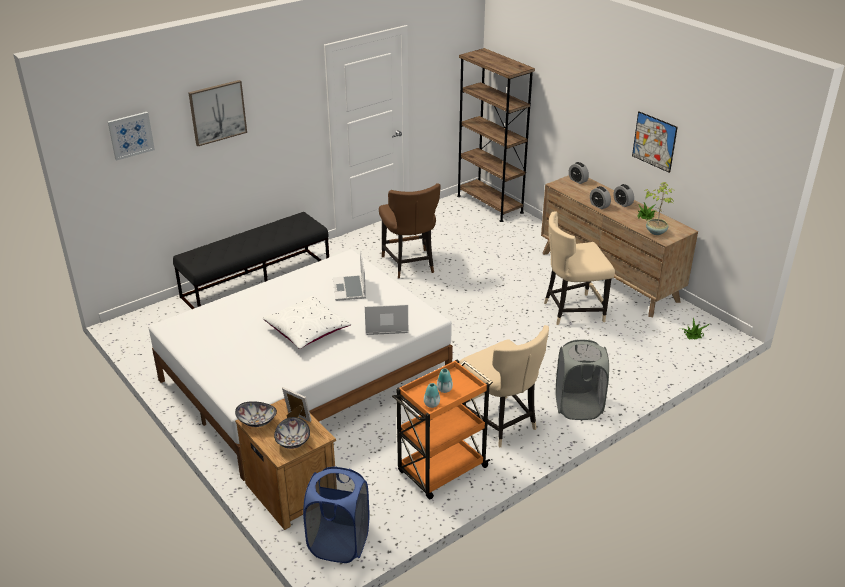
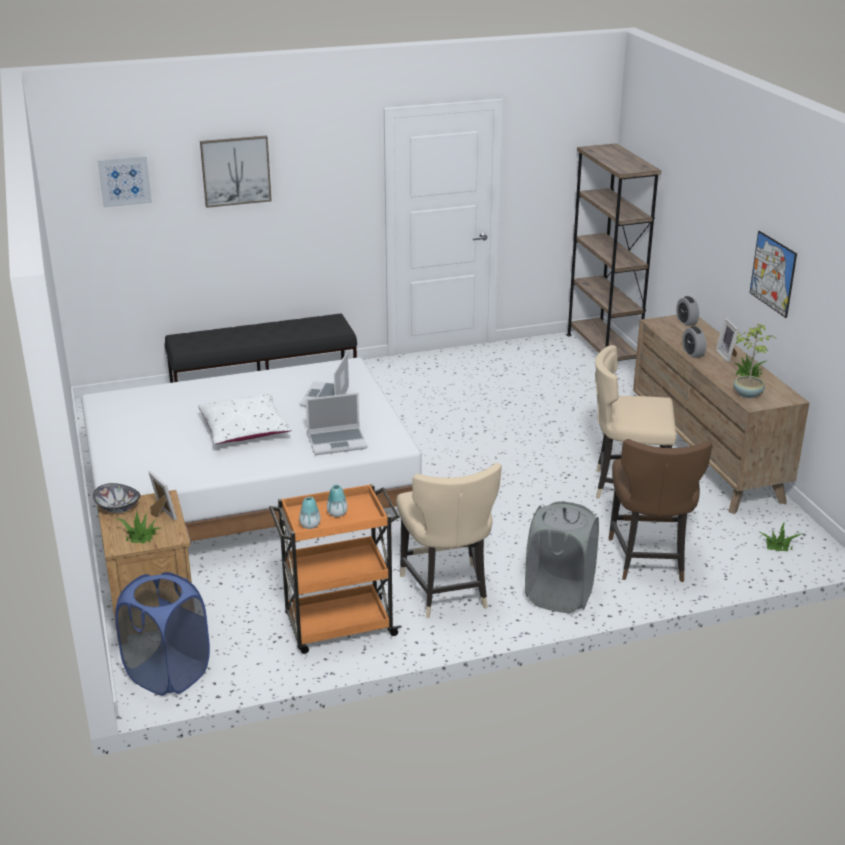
camera: 20 degrees right, 5 degrees down
(292, 442) = (140, 536): bowl -> potted plant
(385, 325) = (337, 442): laptop -> laptop turned 150 degrees clockwise
(409, 264) = (455, 399): brown chair -> brown chair (648, 560)
(622, 203) = (727, 355): alarm clock -> picture frame

